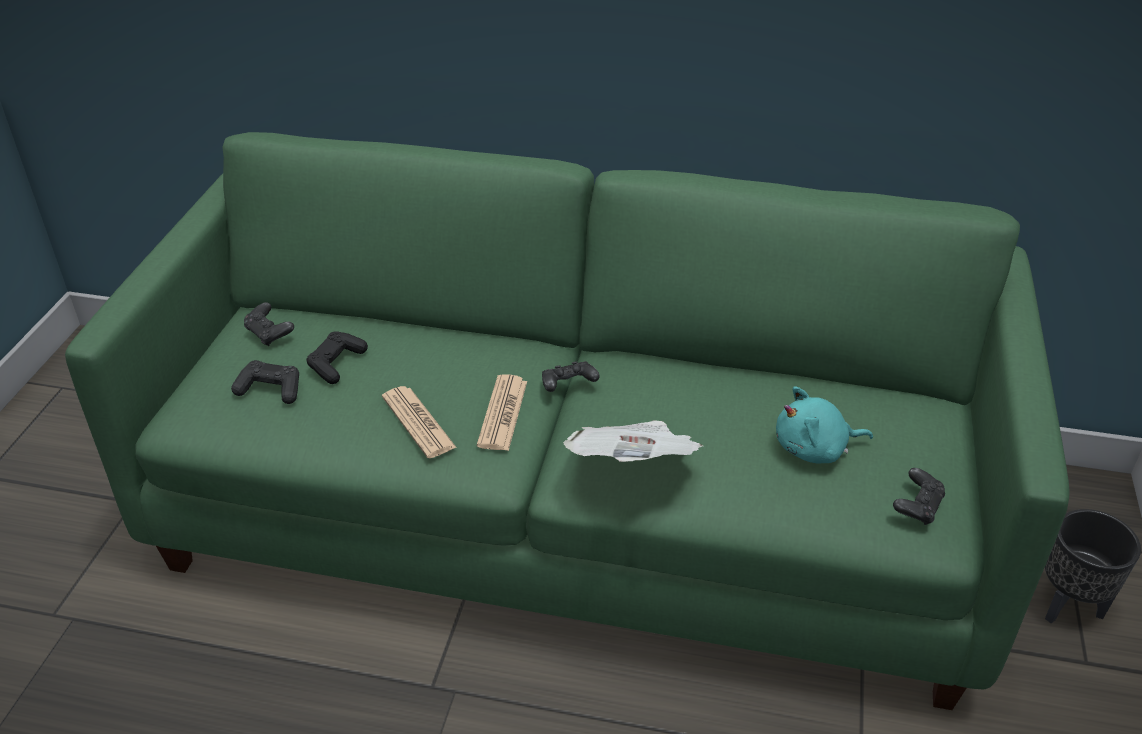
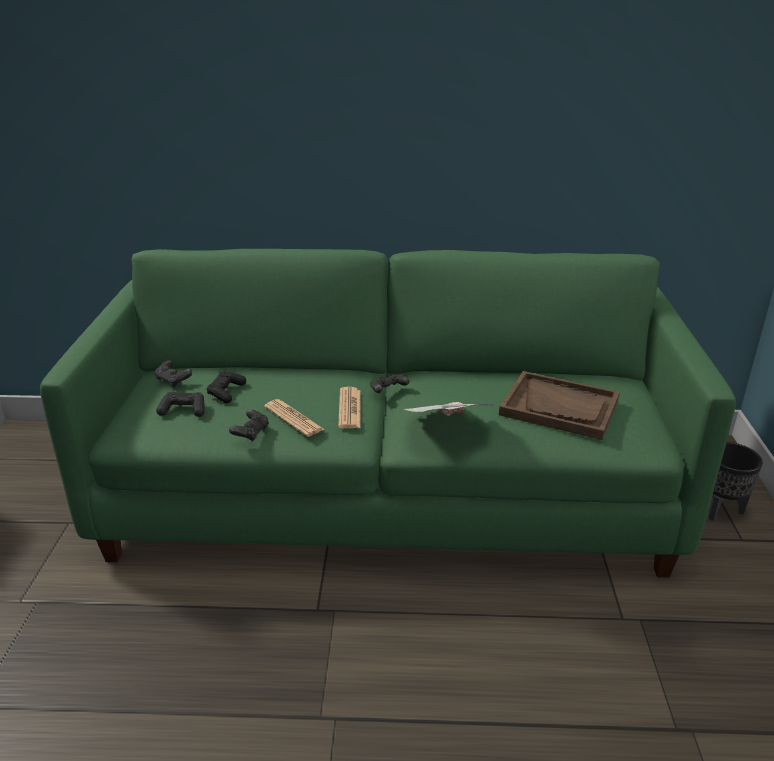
camera: 10 degrees left, 10 degrees down
(815, 449) = (559, 407): turquoise plush toy -> brown tray
(917, 507) = (634, 431): black game controller -> black game controller (251, 433)

